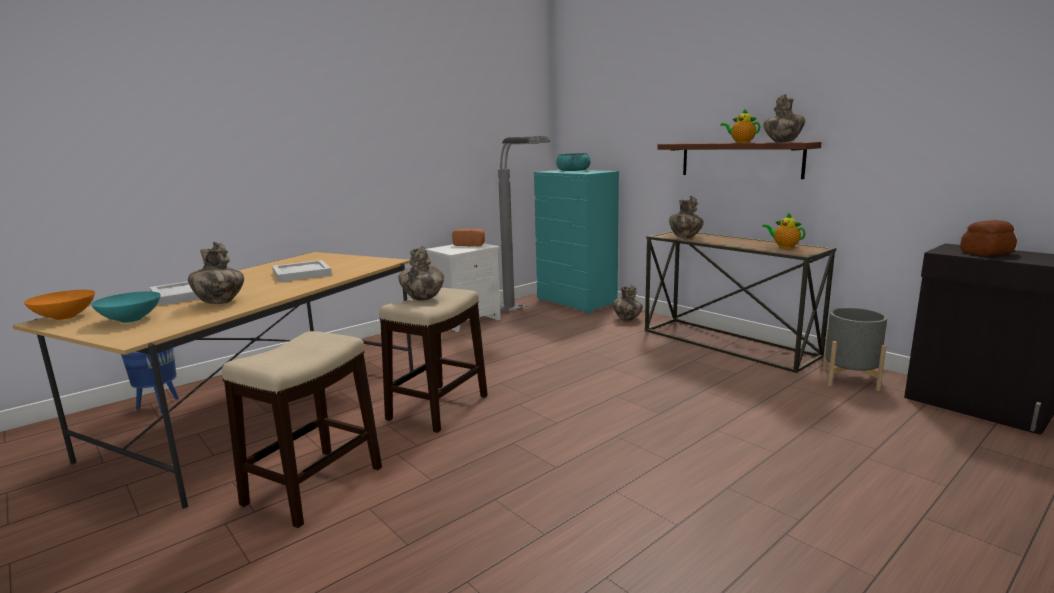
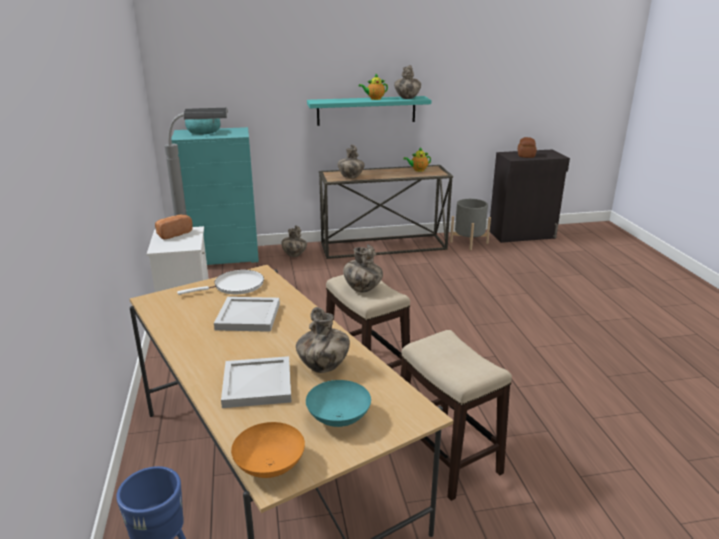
camera: 60 degrees left, 10 degrees up
(356, 262) = (235, 286): none -> white frying pan
(740, 159) = (366, 110): brown shelf -> turquoise shelf

